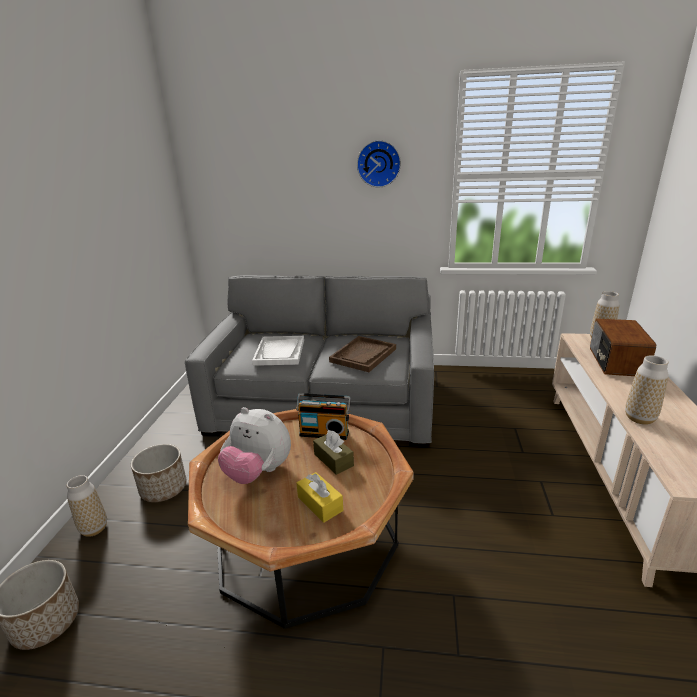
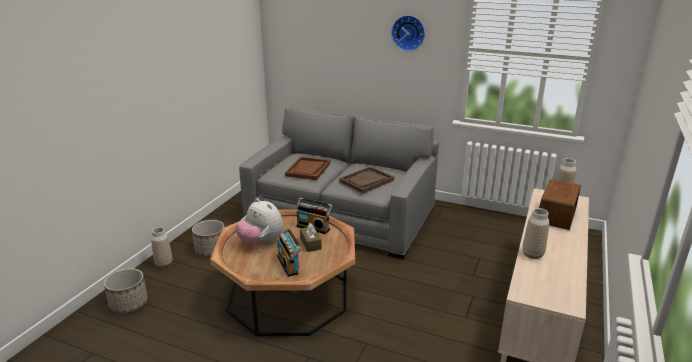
camera: 15 degrees right, 0 degrees up
(280, 352) = (308, 170): white tray -> brown tray
(320, 504) = (289, 265): yellow tissue box -> radio

